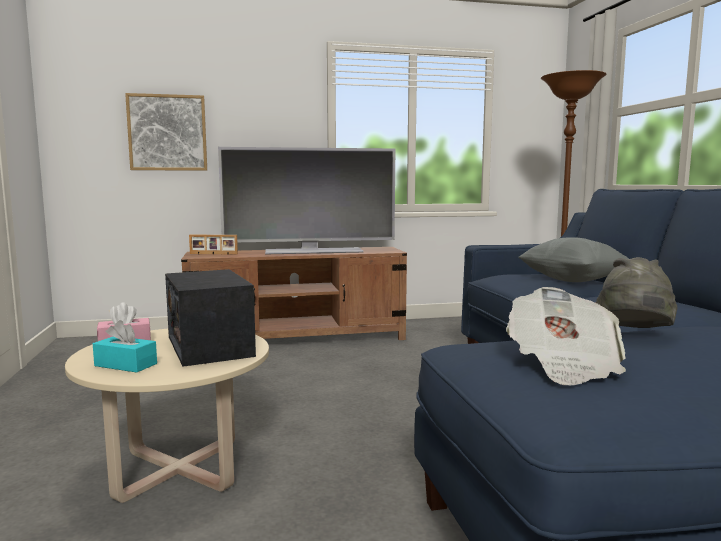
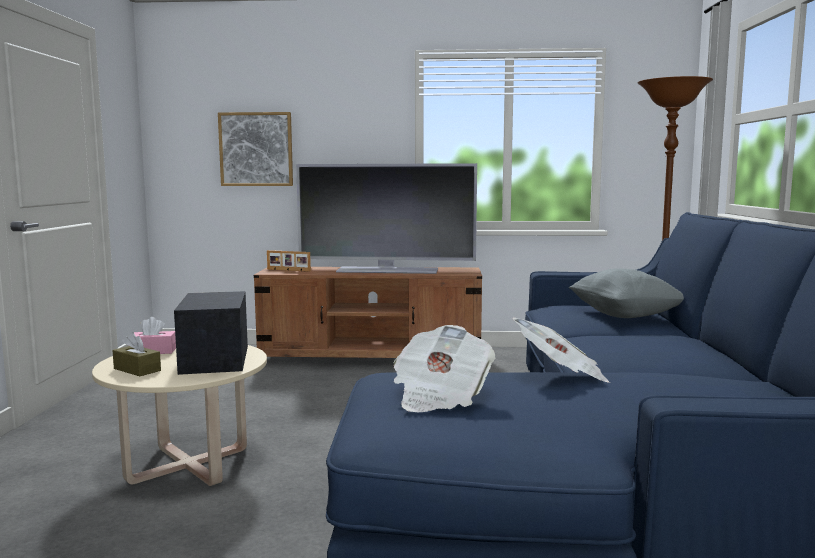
camera: 15 degrees right, 0 degrees up
(125, 365) = (137, 369): turquoise tissue box -> brown tissue box
(633, 333) = (561, 374): grey hat -> newspaper

